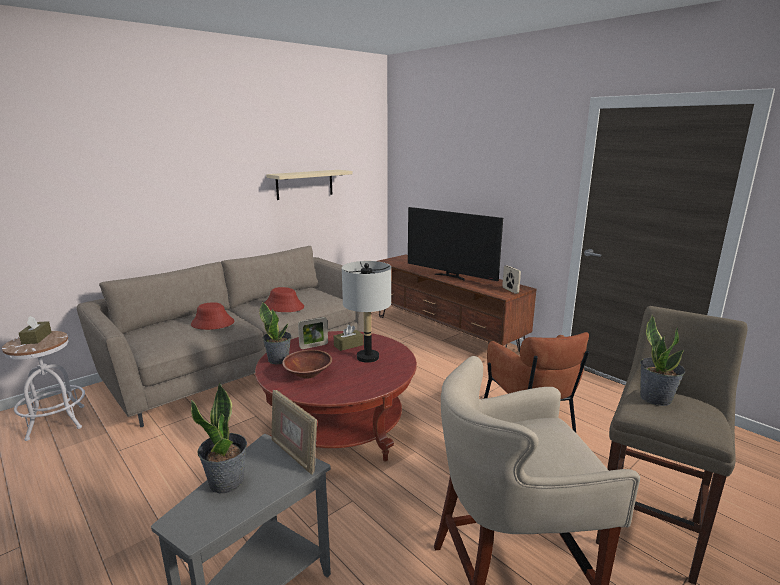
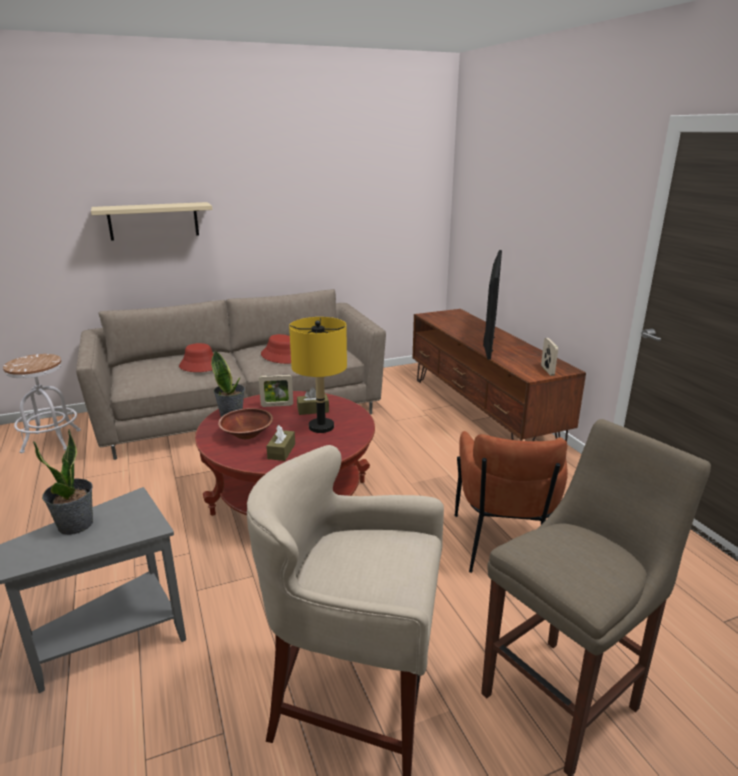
camera: 20 degrees right, 5 degrees up
(37, 338) = (35, 359): brown tissue box -> brown tissue box (281, 451)
(294, 455) = (150, 514): picture frame -> none
(304, 184) = (337, 216): beige shelf -> beige shelf (153, 221)
(367, 357) = (321, 427): grey table lamp -> yellow table lamp
(451, 276) = (488, 343): television -> television turned 135 degrees counterclockwise
(655, 398) = (564, 538): potted plant -> none

